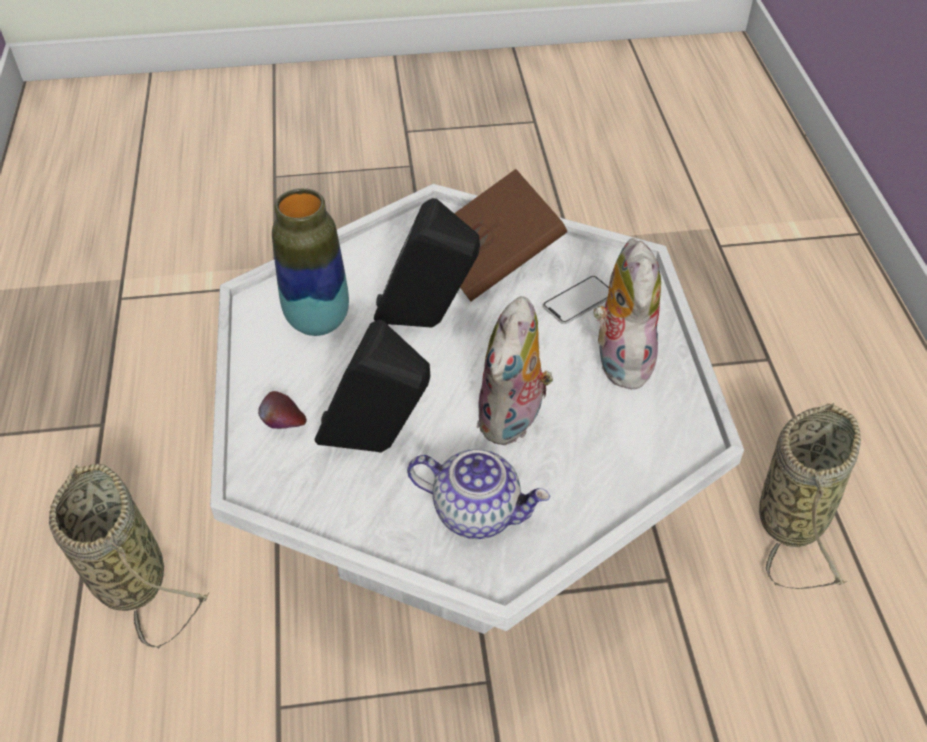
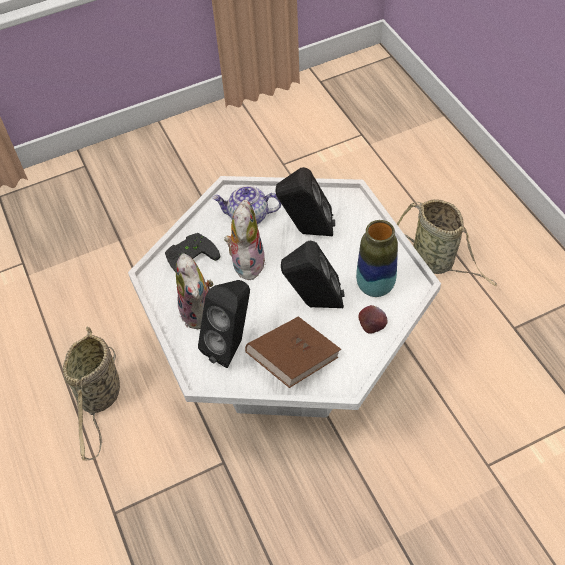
camera: 165 degrees right, 5 degrees up
(285, 427) = (355, 227): apple -> apple (372, 325)
(578, 301) = (232, 344): phone -> black speaker
(616, 462) = (190, 256): none -> black game controller

